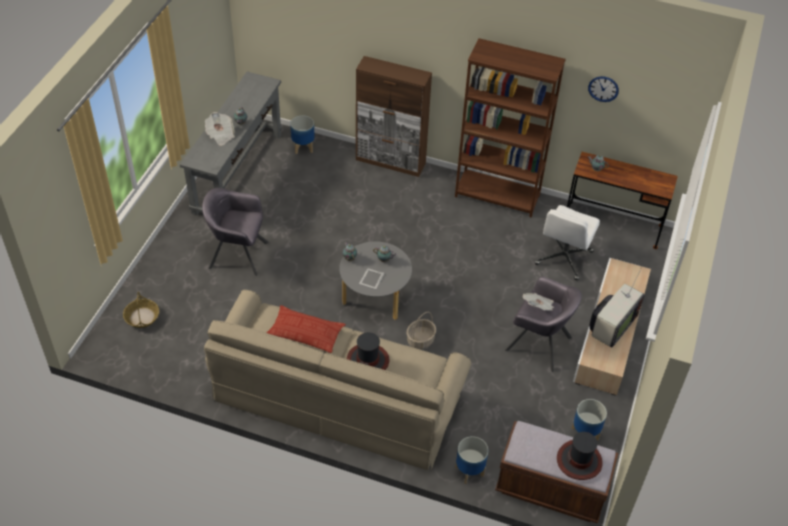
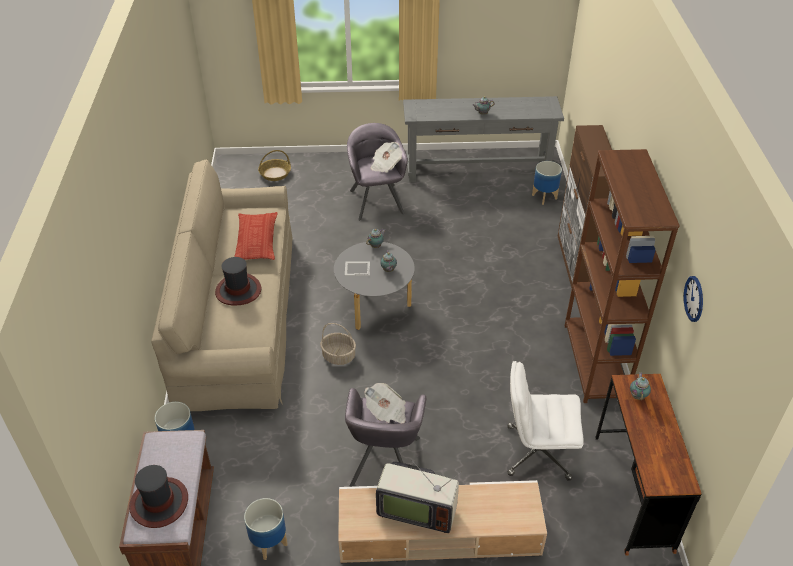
camera: 70 degrees right, 5 degrees down
(220, 135) = (457, 108): newspaper -> newspaper (385, 165)

